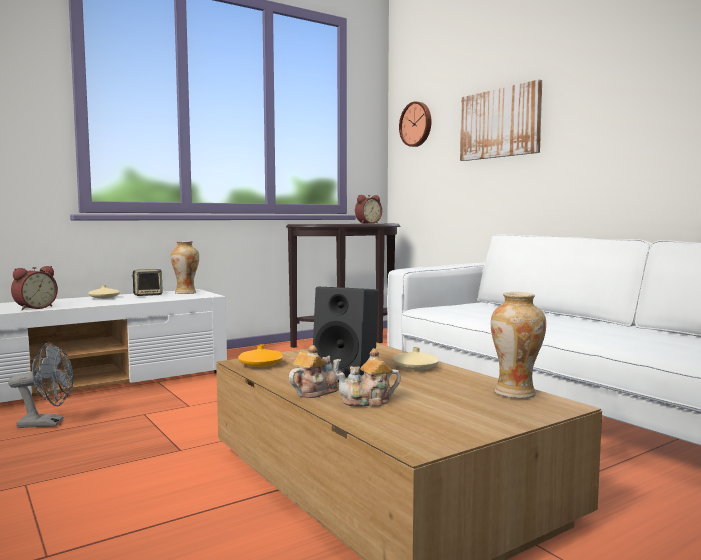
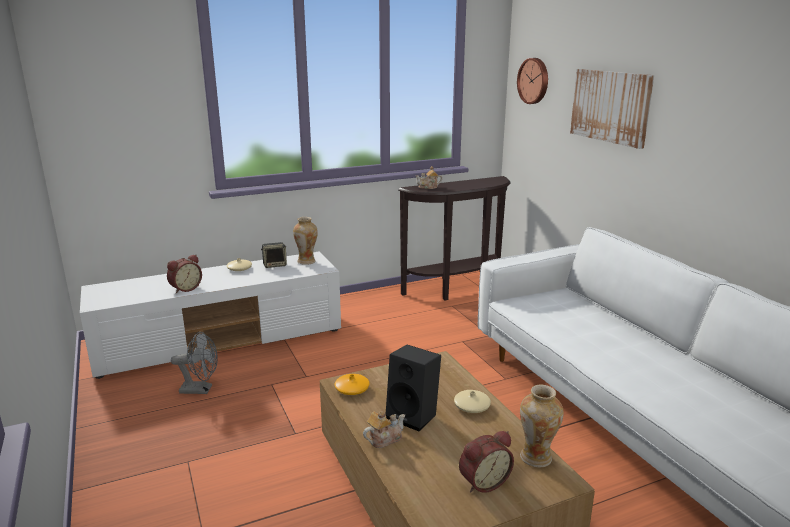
camera: 10 degrees right, 15 degrees up
(367, 223) = (477, 183): alarm clock -> alarm clock (483, 481)
(368, 401) = (419, 458): teapot -> teapot (428, 187)

